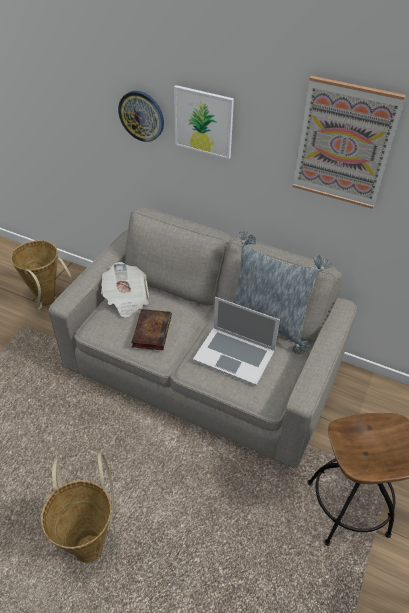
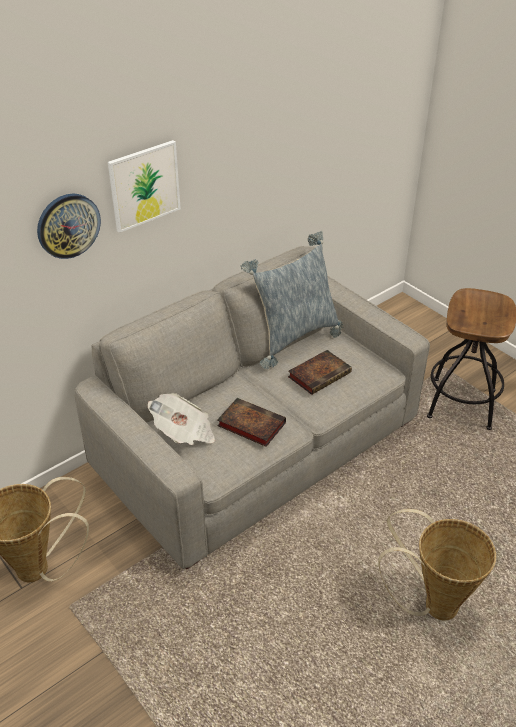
camera: 65 degrees left, 5 degrees down
(234, 355) = (320, 374): laptop -> book
(344, 144) = (275, 126): picture -> none

